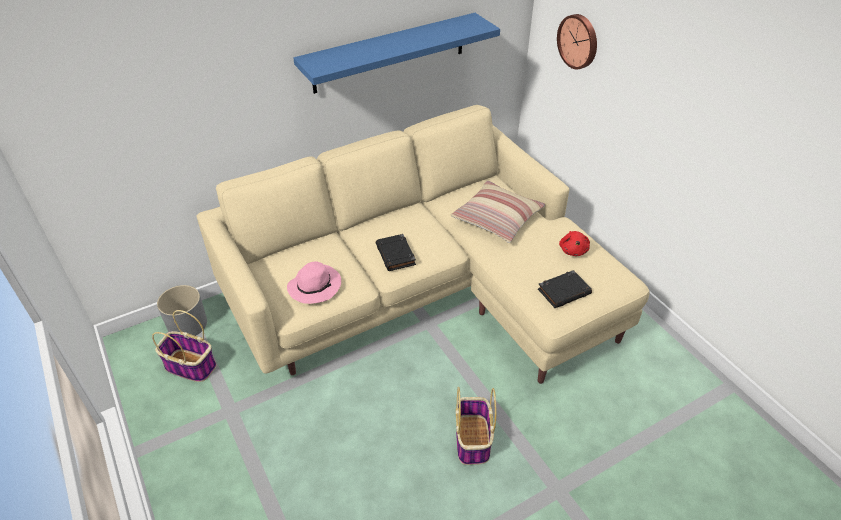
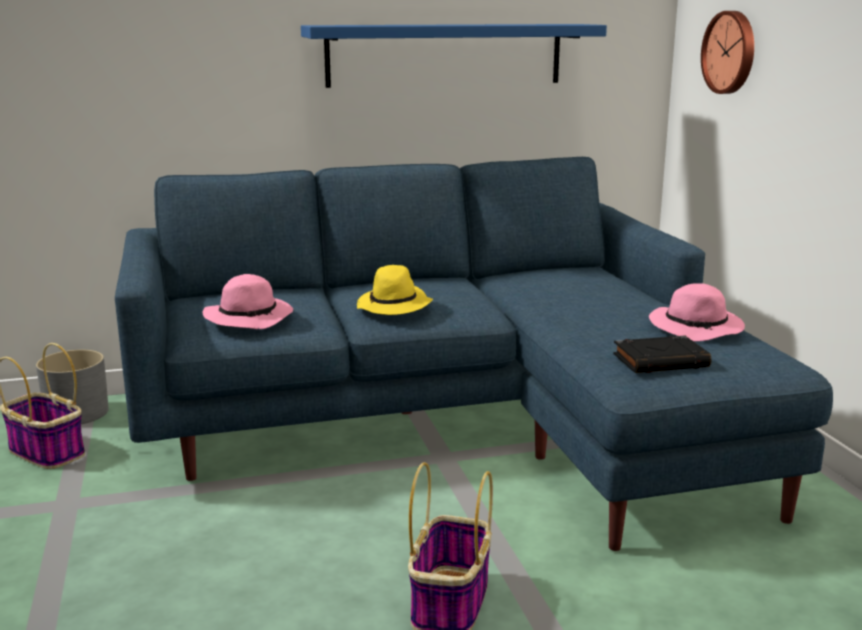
camera: 15 degrees right, 25 degrees down
(396, 255) = (394, 307): black book -> yellow hat
(425, 294) = (454, 427): beige sofa -> blue sofa
(497, 218) = (579, 293): pillow -> none
(573, 250) = (697, 328): red plush toy -> pink hat

